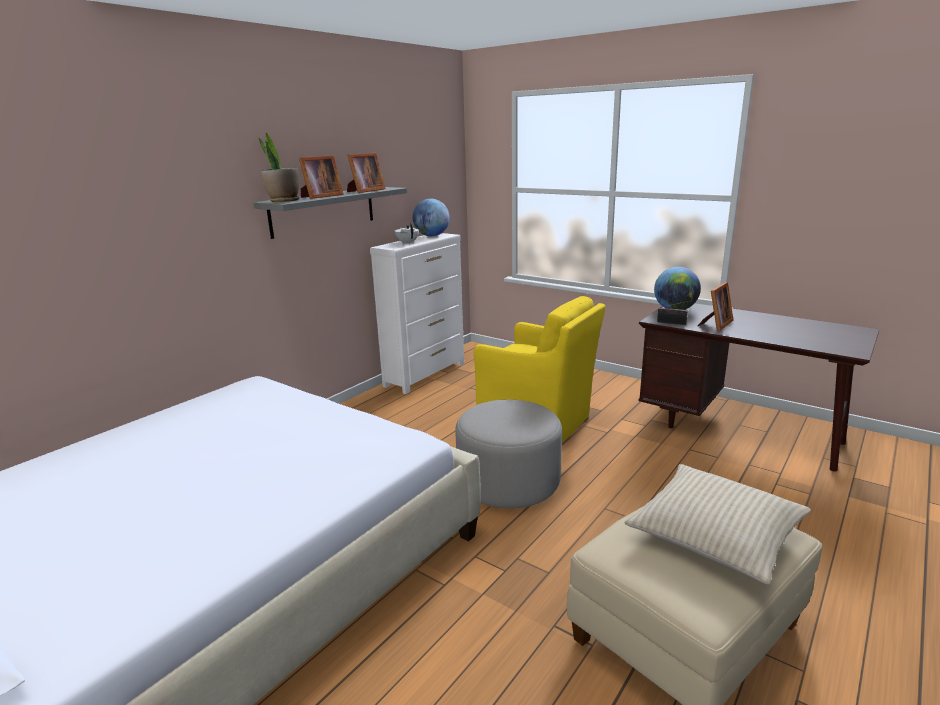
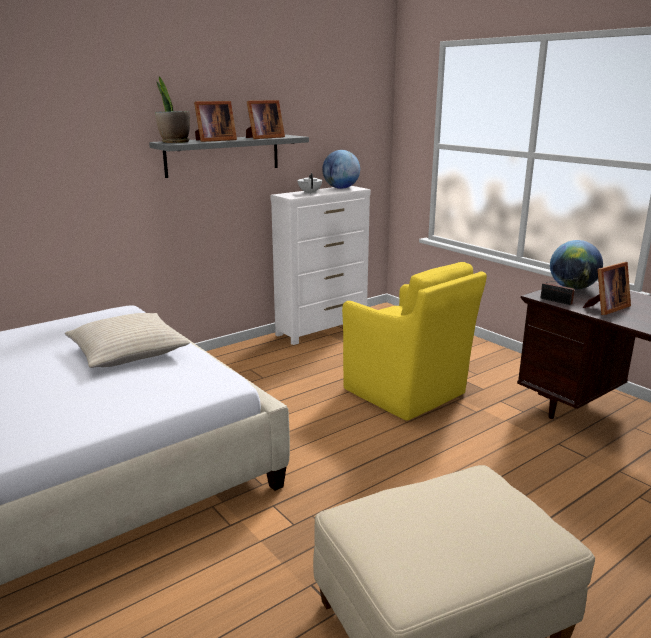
camera: 15 degrees right, 0 degrees up
(509, 482) = (345, 443): grey ottoman -> none
(715, 533) = (470, 521): beige pillow -> beige pillow (128, 352)

